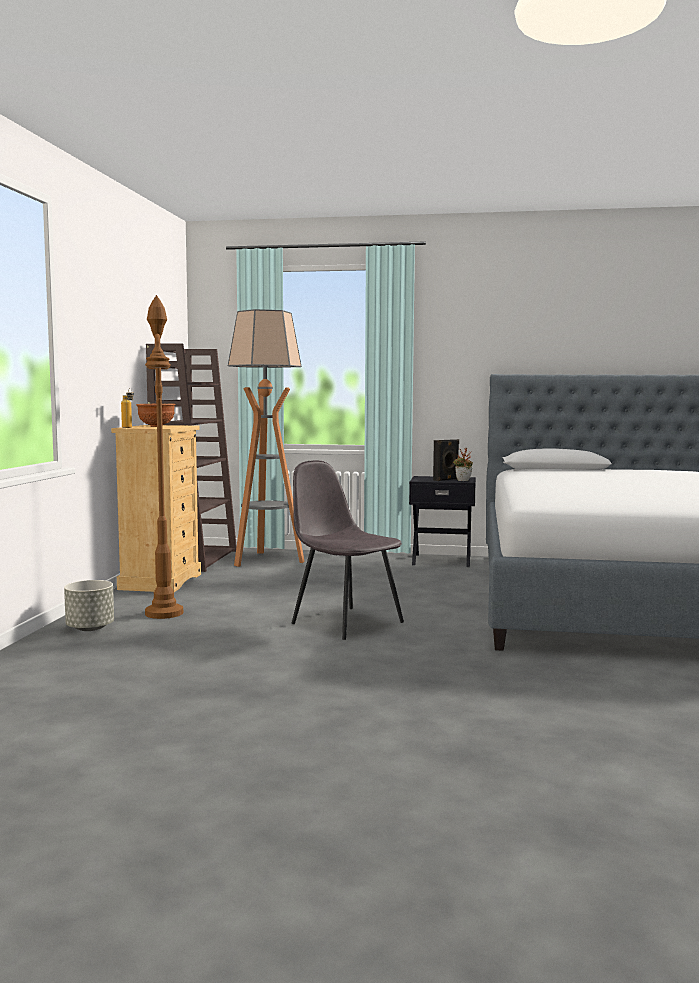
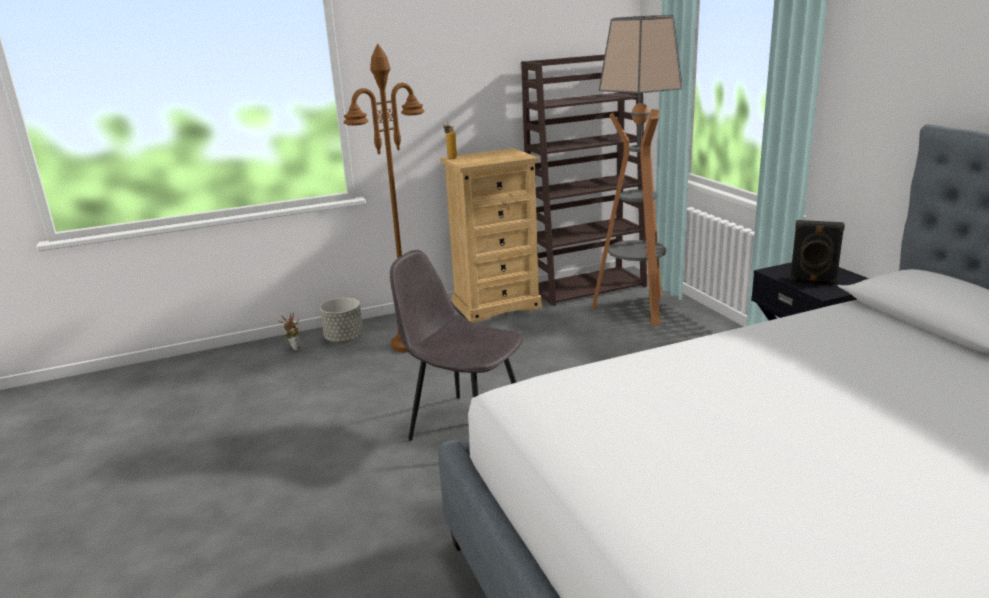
camera: 60 degrees right, 15 degrees up
(156, 426) = (485, 158): brown bowl -> none
(345, 622) = (465, 425): grey chair -> grey chair turned 75 degrees counterclockwise
(462, 481) = (823, 290): potted plant -> potted plant (294, 348)

